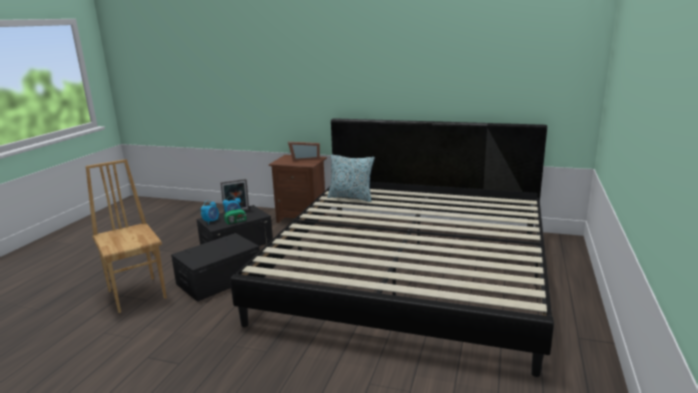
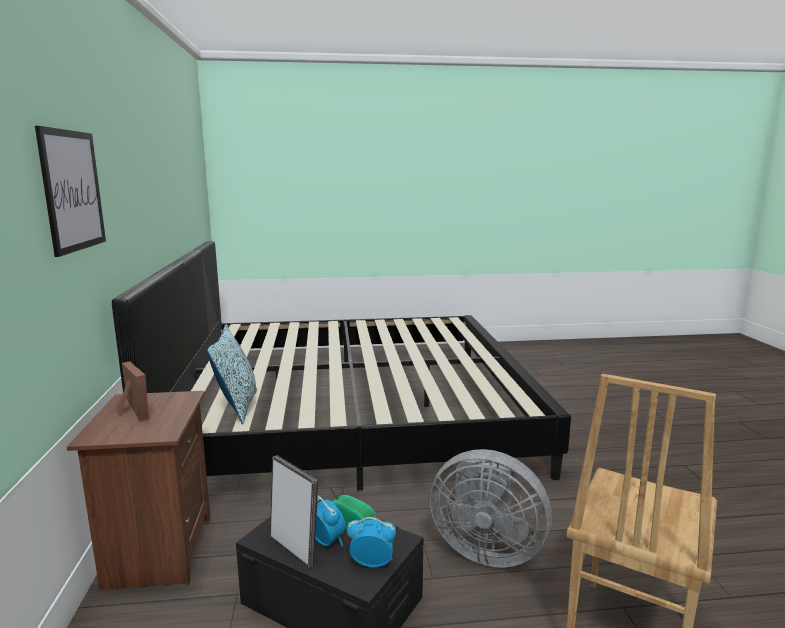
camera: 115 degrees left, 5 degrees down
(219, 279) = (485, 549): black storage box -> grey fan
(315, 70) = (72, 190): none -> picture

